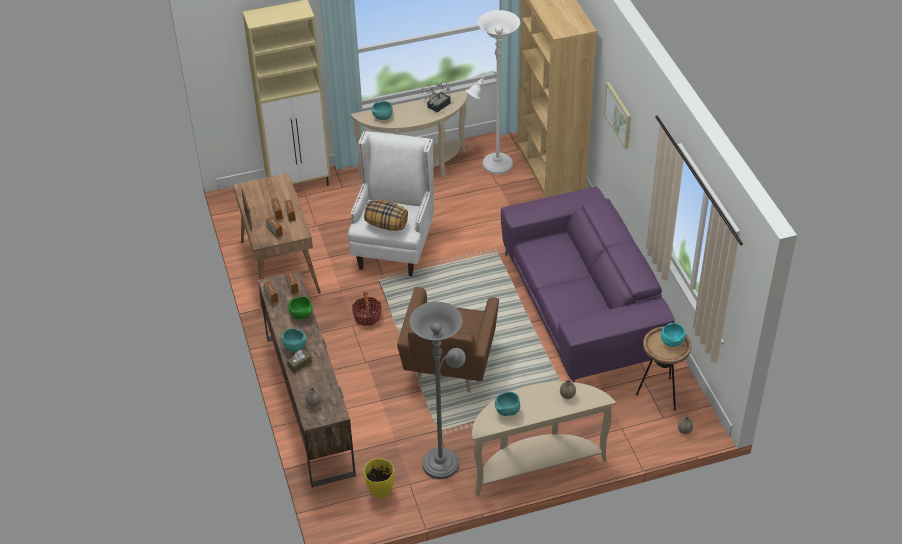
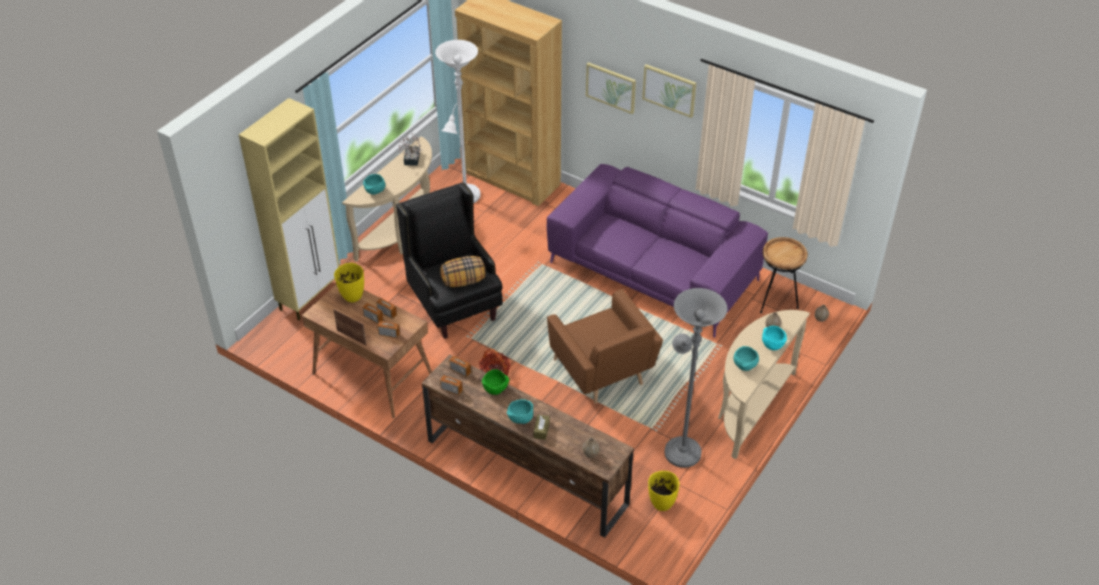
camera: 40 degrees left, 0 degrees up
(281, 190) = (352, 297): none -> yellow vase
(393, 248) = (454, 306): white armchair -> black armchair
(647, 138) = (669, 90): none -> picture
(671, 341) = (785, 249): turquoise bowl -> turquoise bowl (772, 345)

